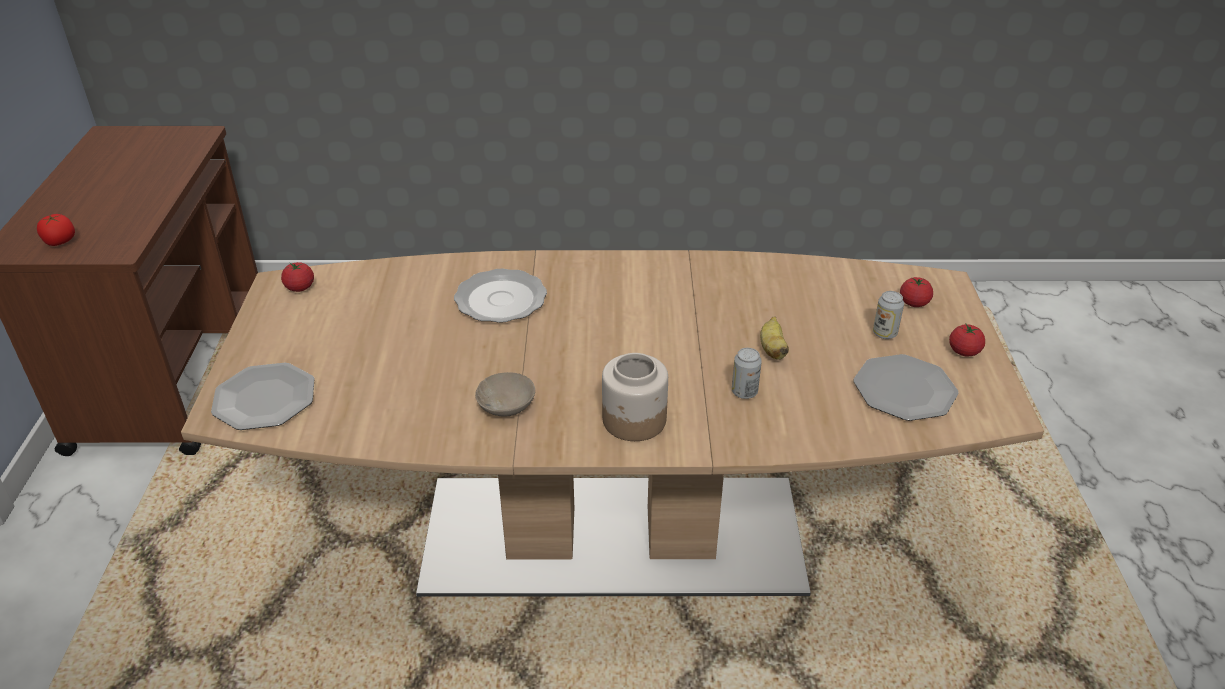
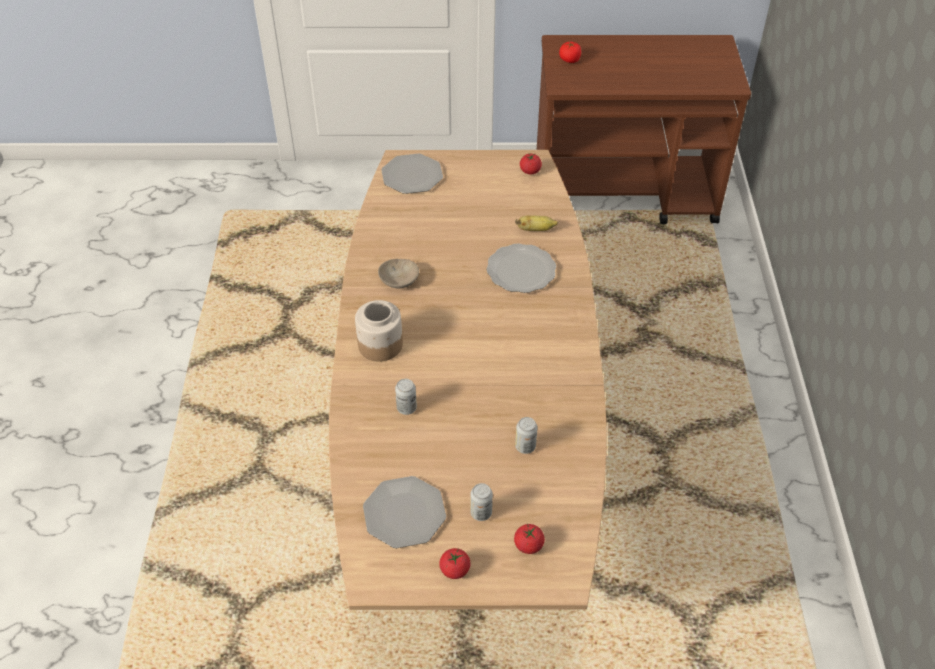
camera: 90 degrees right, 10 degrees up
(772, 349) = (458, 430): banana -> banana (536, 230)
(786, 302) = (525, 446): none -> can

